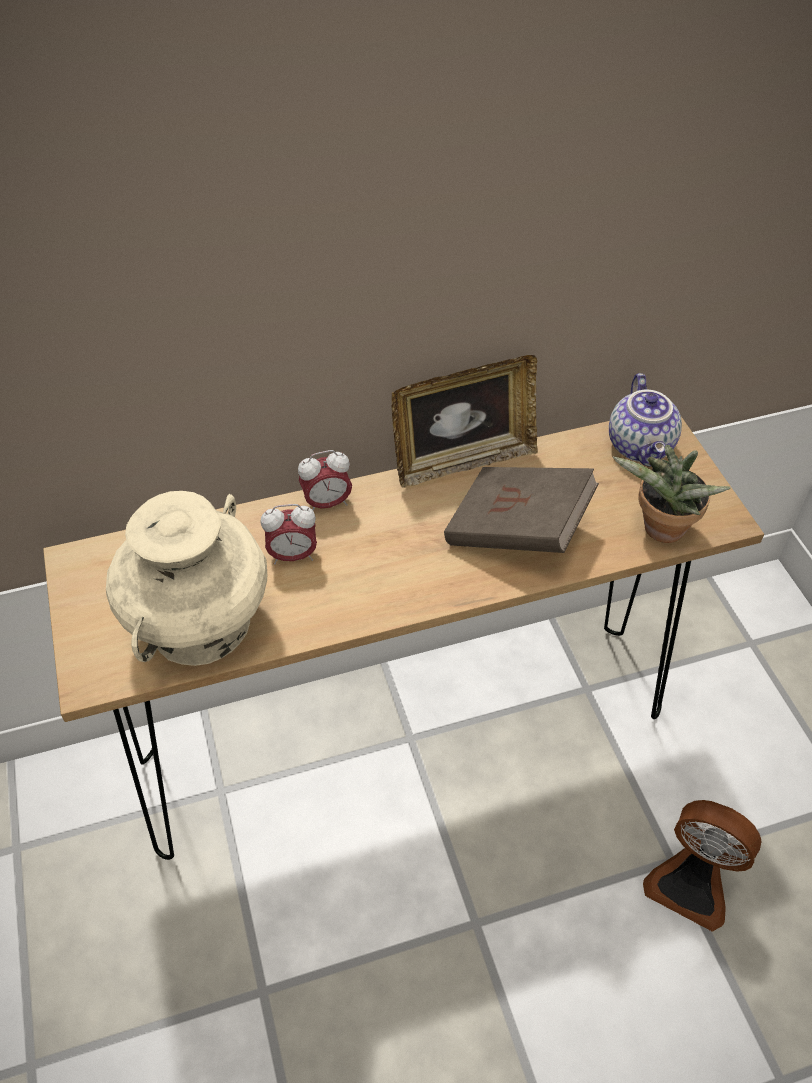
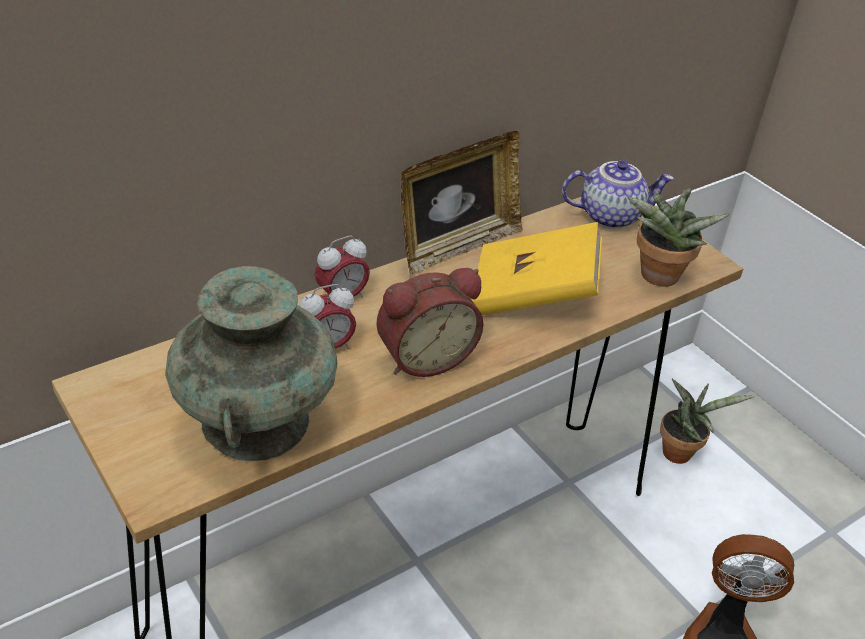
camera: 20 degrees left, 10 degrees down
(201, 622) = (256, 420): beige vase -> turquoise vase
(380, 582) = (424, 357): none -> alarm clock
(517, 531) = (533, 296): brown book -> yellow book
(642, 447) = (610, 215): teapot -> teapot turned 75 degrees counterclockwise
(718, 679) = (680, 451): none -> potted plant

